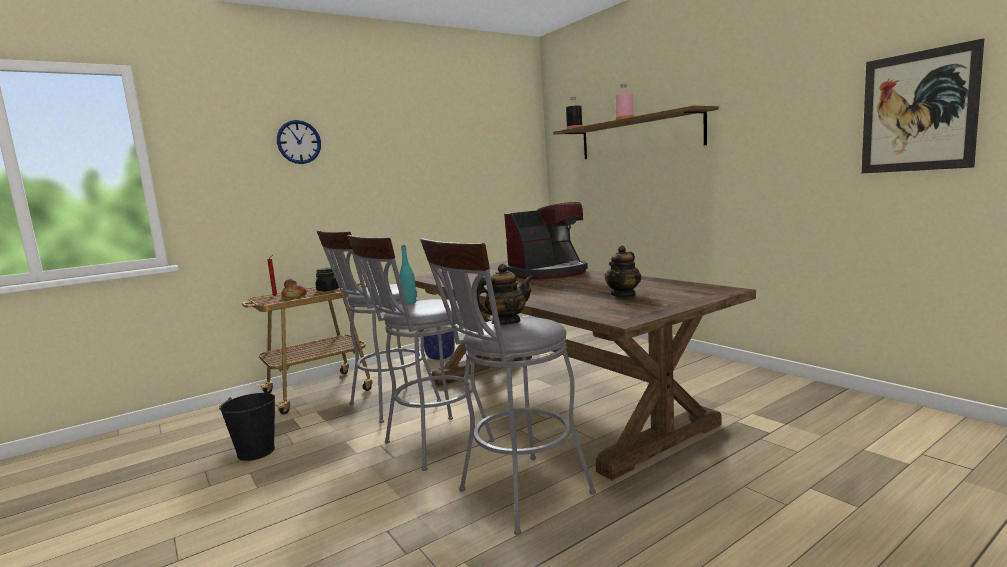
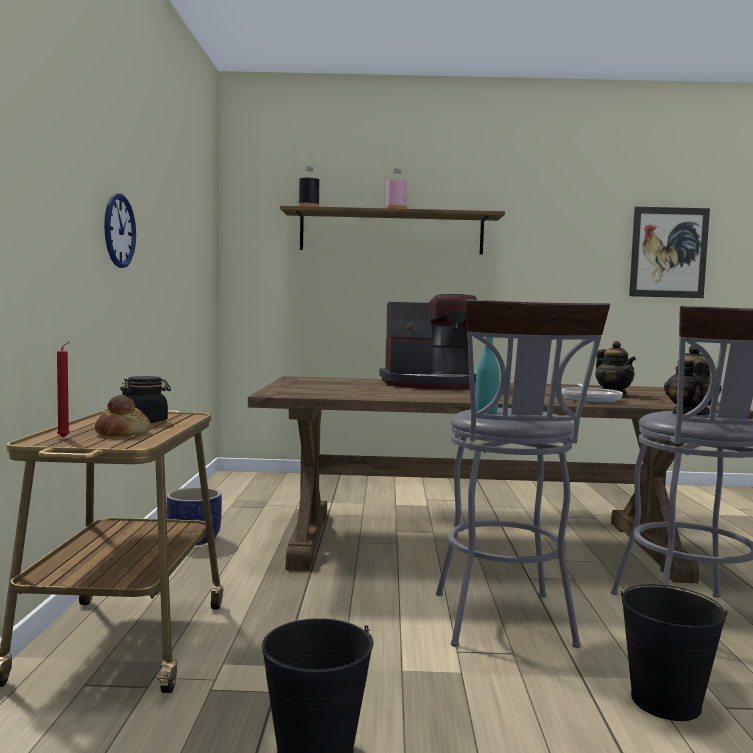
camera: 55 degrees left, 5 degrees down
(299, 142) = (54, 110): wall clock -> wall clock (119, 231)
(375, 511) = (666, 702): none -> black bucket
(388, 405) = (314, 612): grey stool -> none
(548, 273) = (429, 384): coffee machine -> coffee machine turned 75 degrees clockwise
(568, 298) = (590, 399): none -> frying pan

